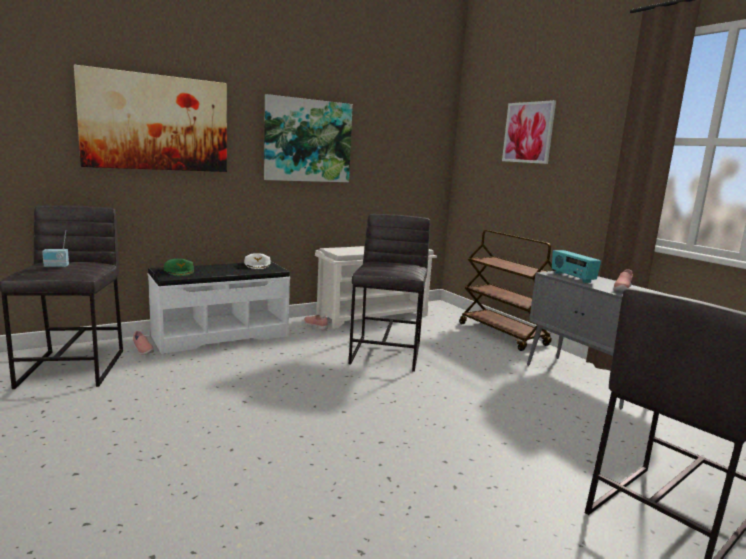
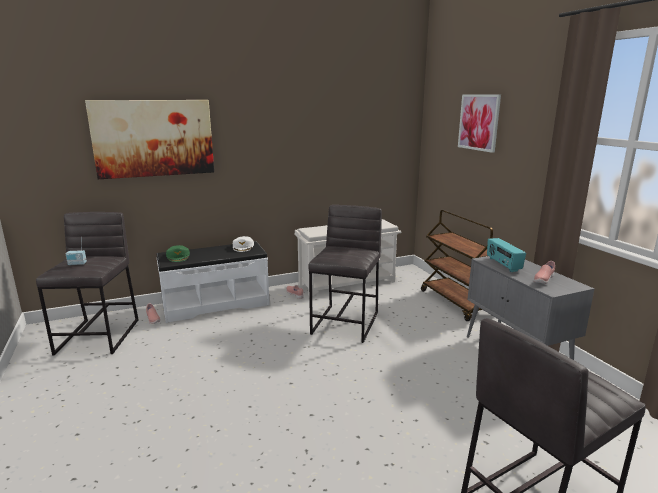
camera: 10 degrees right, 5 degrees up
(308, 141) = (283, 139): picture -> none

